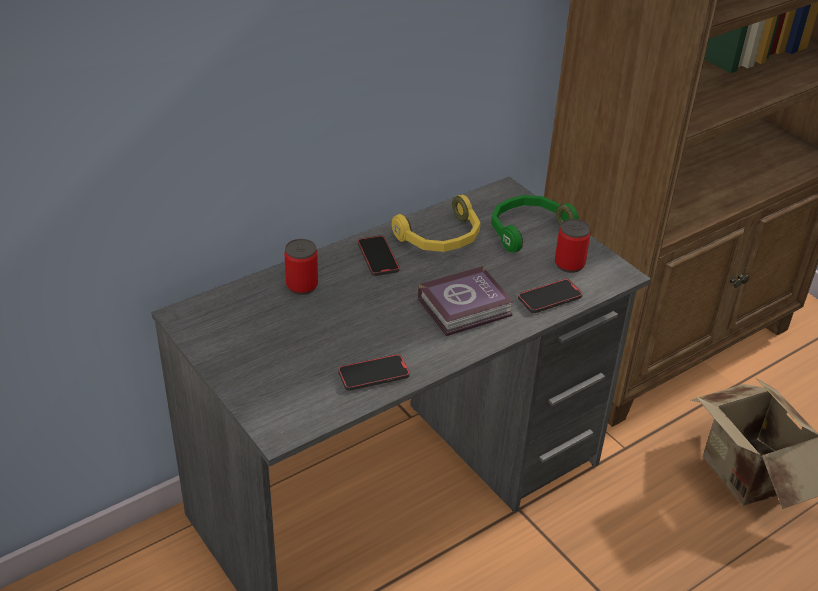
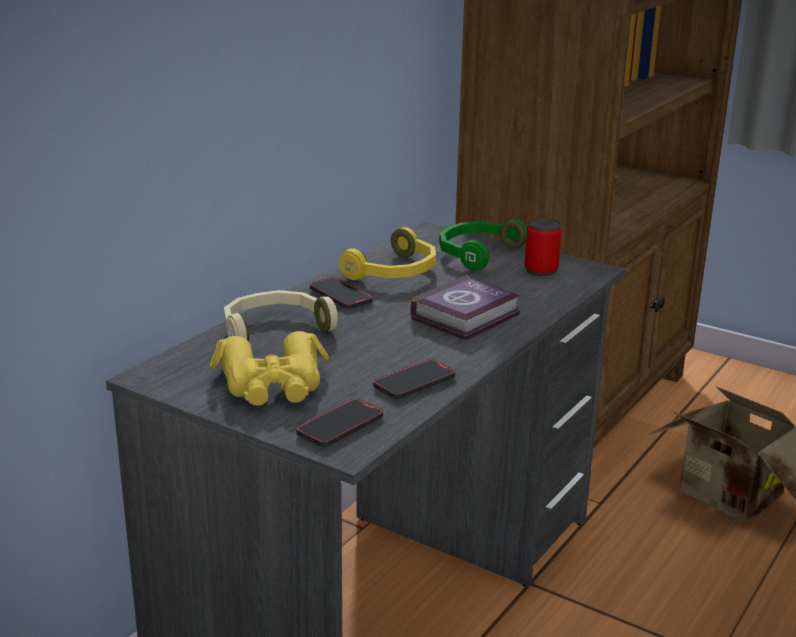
camera: 20 degrees left, 15 degrees down
(266, 348) = (272, 384): none -> yellow binoculars
(302, 286) = (273, 329): can -> beige headphones
(549, 298) = (544, 296): phone -> phone (340, 426)

